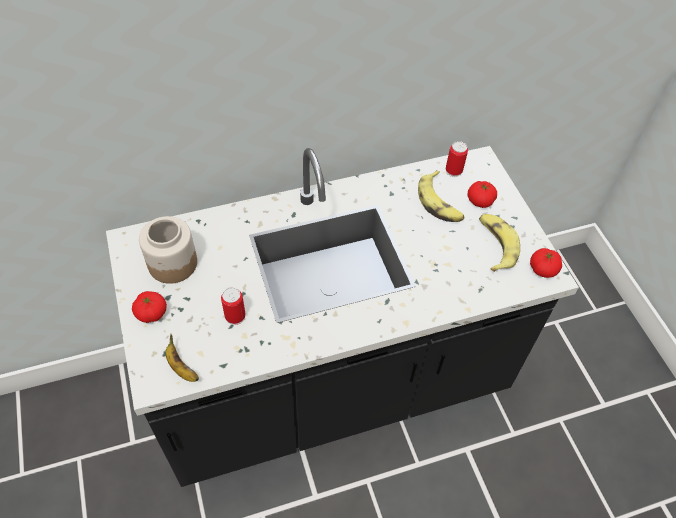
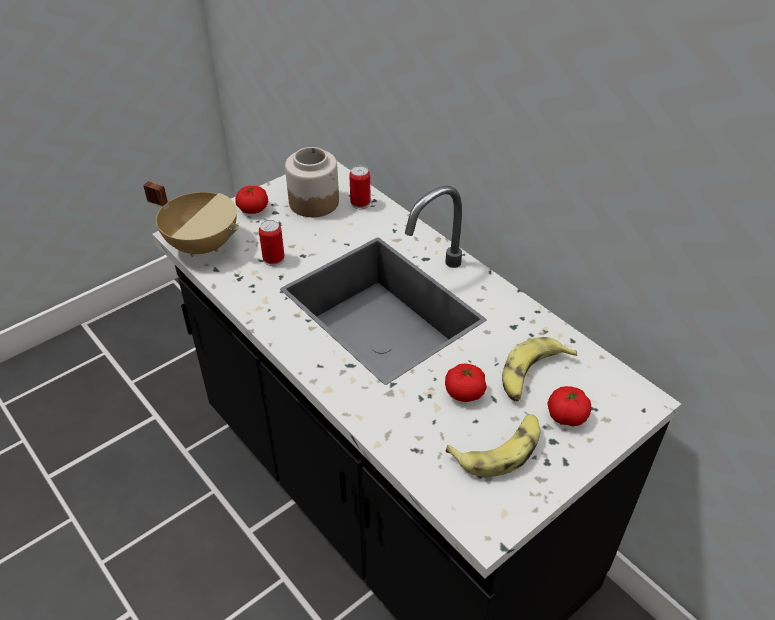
camera: 70 degrees right, 10 degrees down
(181, 367) = (203, 245): banana -> beige cooking pot
(453, 171) = (599, 375): can -> can (360, 203)
(543, 269) = (491, 515): tomato -> tomato (464, 392)

